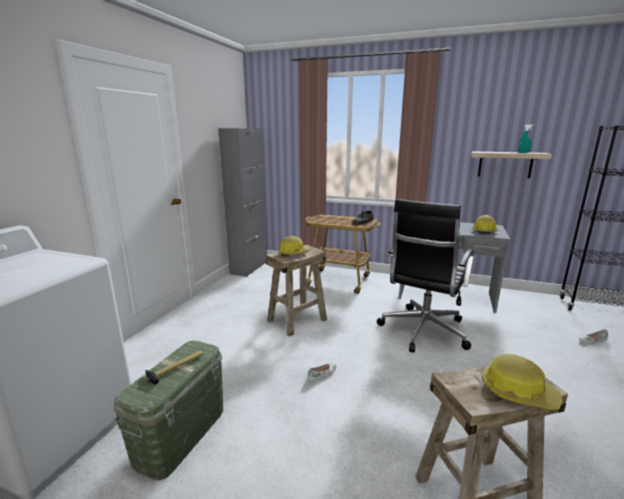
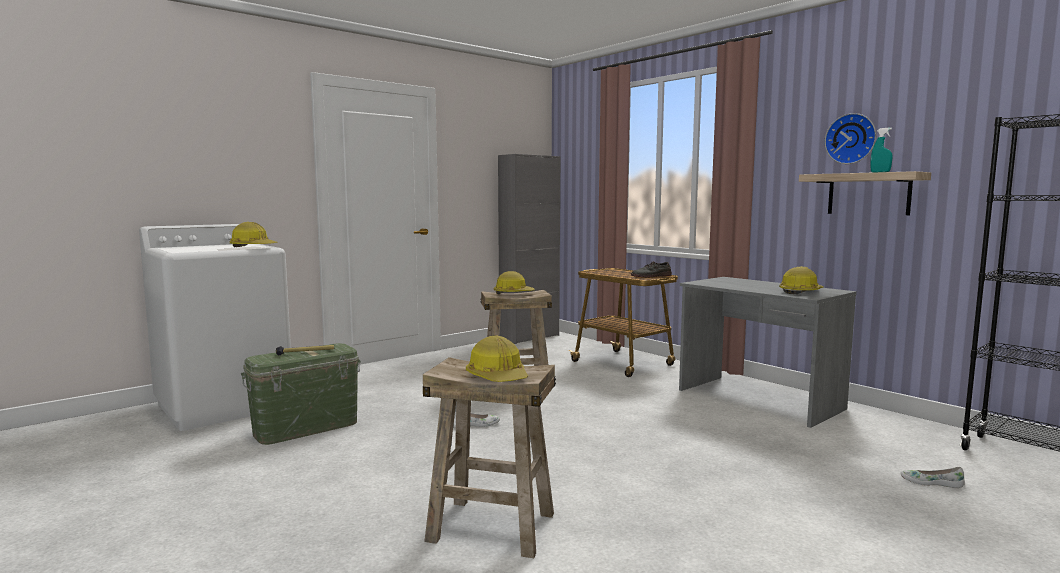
camera: 30 degrees right, 10 degrees down
(64, 263) = (253, 247): none -> hard hat
(422, 331) = (657, 421): black office chair -> none
(496, 129) = (851, 139): none -> wall clock

